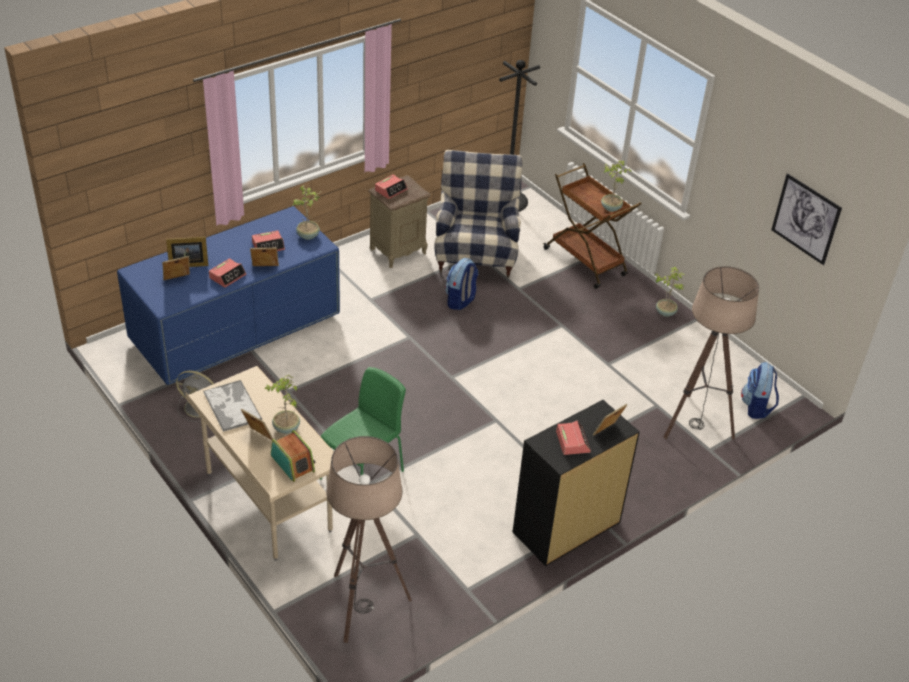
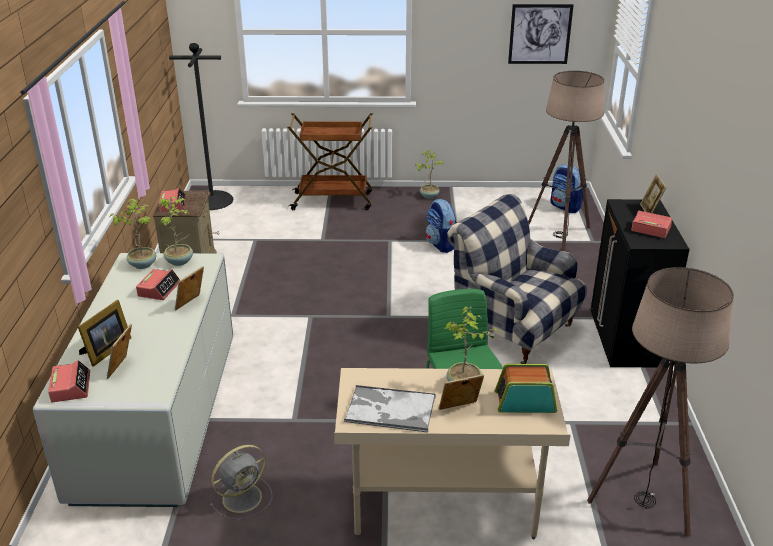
camera: 50 degrees left, 10 degrees down
(227, 276) = (168, 332): alarm clock -> alarm clock (71, 387)
(236, 329) = (158, 416): blue dresser -> white dresser
(460, 301) = (299, 271): backpack -> backpack (441, 245)
(475, 256) = (255, 241): armchair -> armchair (513, 330)
(611, 207) = (348, 131): potted plant -> potted plant (142, 264)

